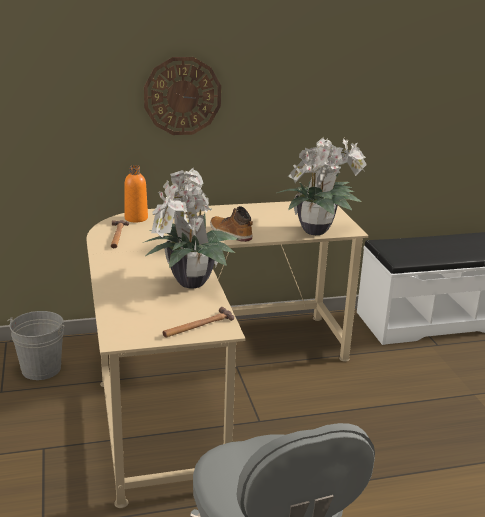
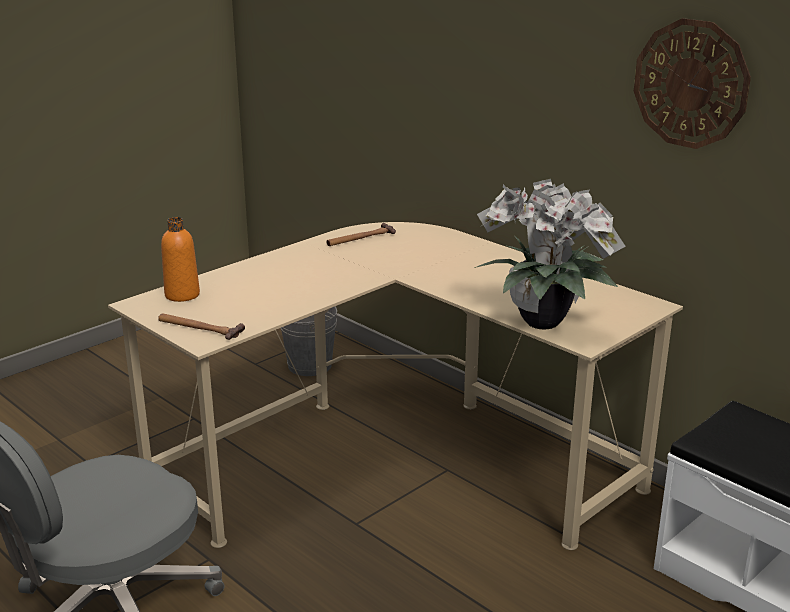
camera: 60 degrees right, 0 degrees up
(136, 218) = (418, 232): orange bottle -> orange bottle (182, 295)
(182, 96) = (503, 90): wall clock -> wall clock (691, 84)
(188, 284) = (289, 298): potted plant -> none
(230, 233) = (452, 282): boot -> none

